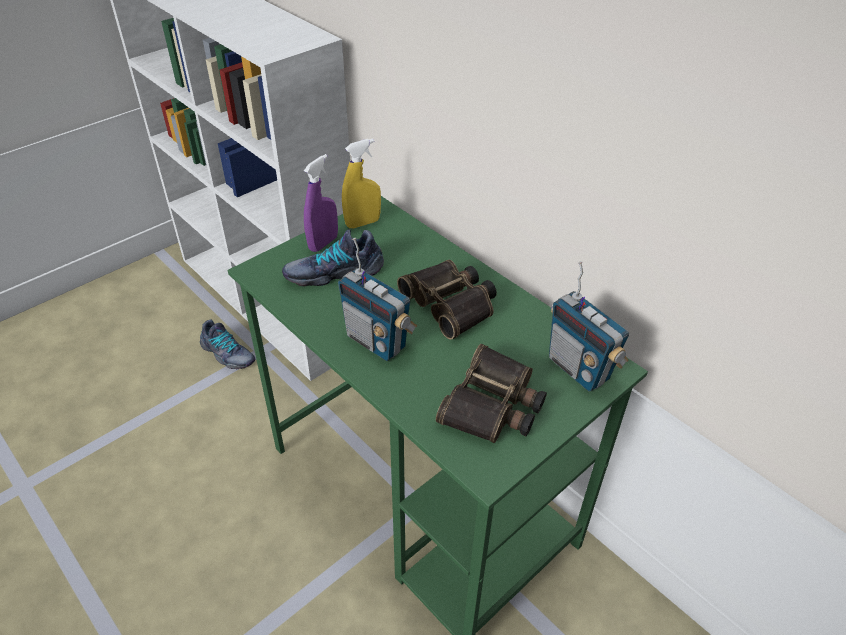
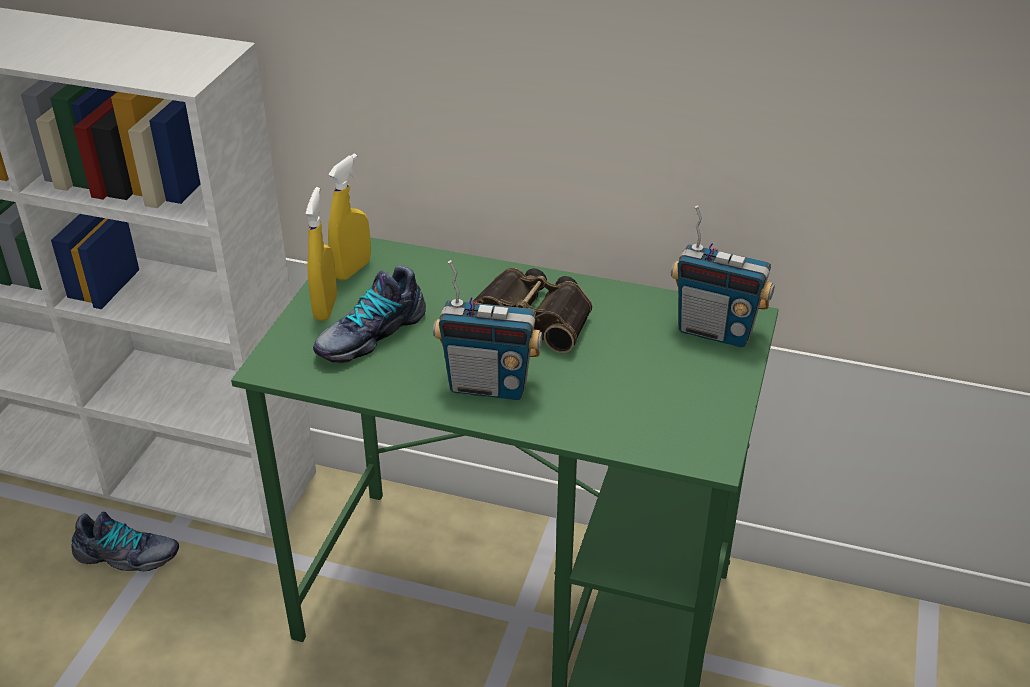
camera: 30 degrees left, 5 degrees down
(323, 243) = (325, 308): purple spray bottle -> yellow spray bottle
(493, 405) = (664, 396): binoculars -> none

